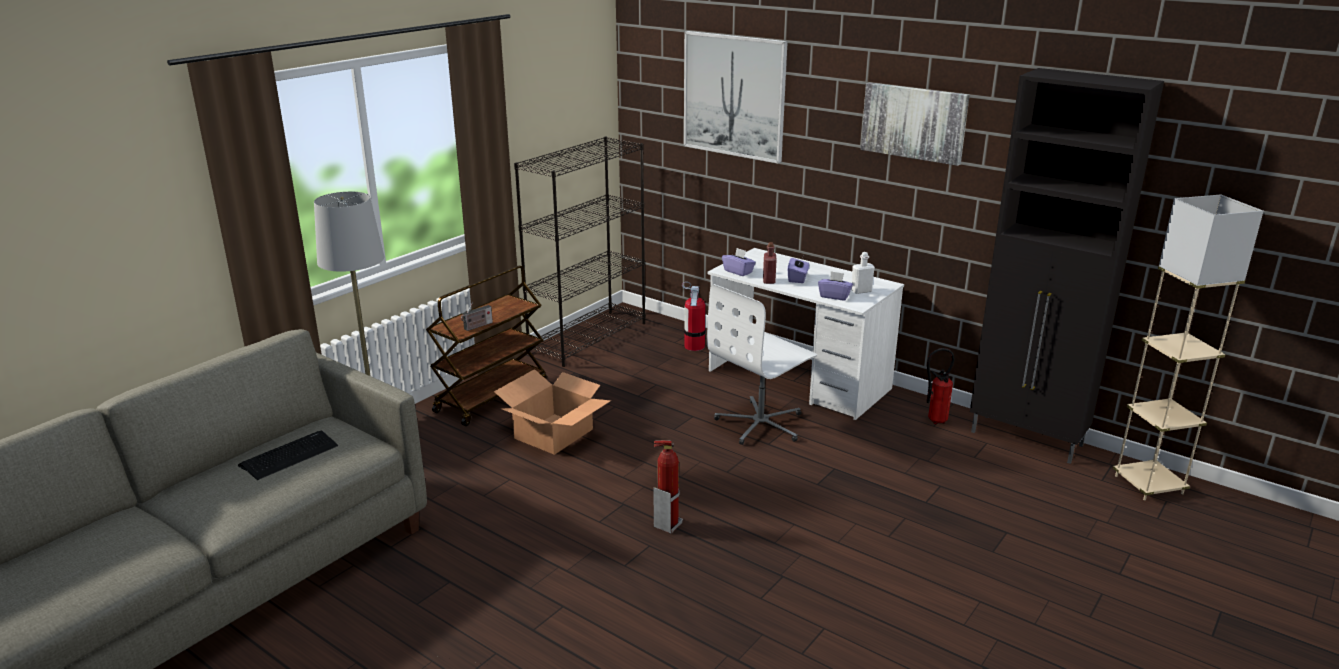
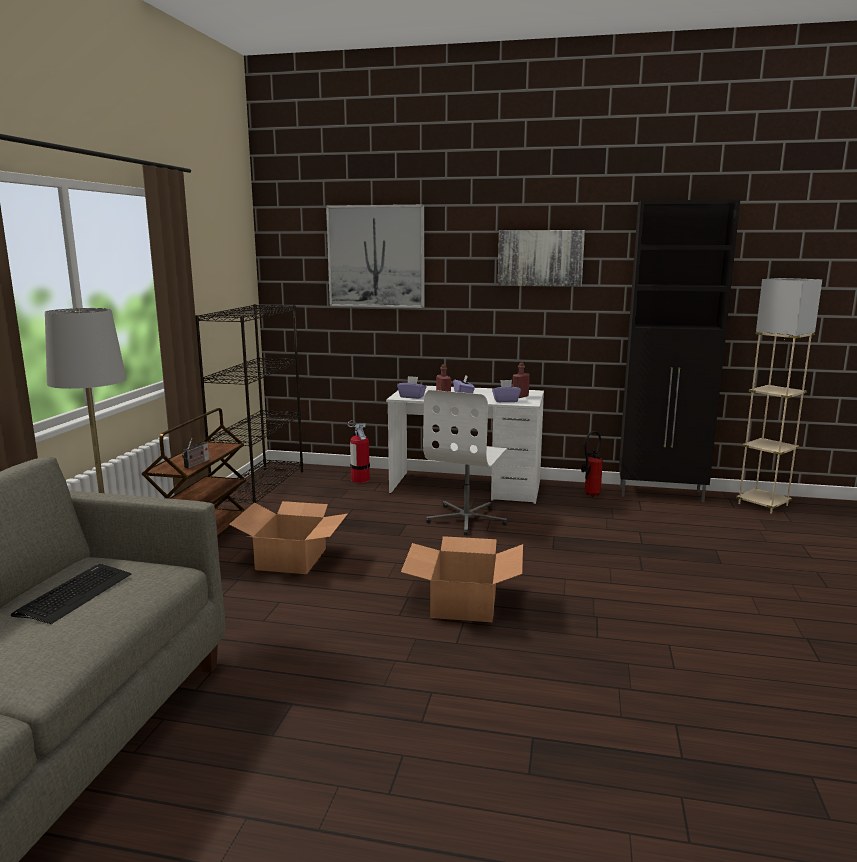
camera: 25 degrees left, 10 degrees down
(667, 525) = (463, 603): fire extinguisher -> cardboard box
(861, 291) = (520, 396): white bottle -> red bottle

